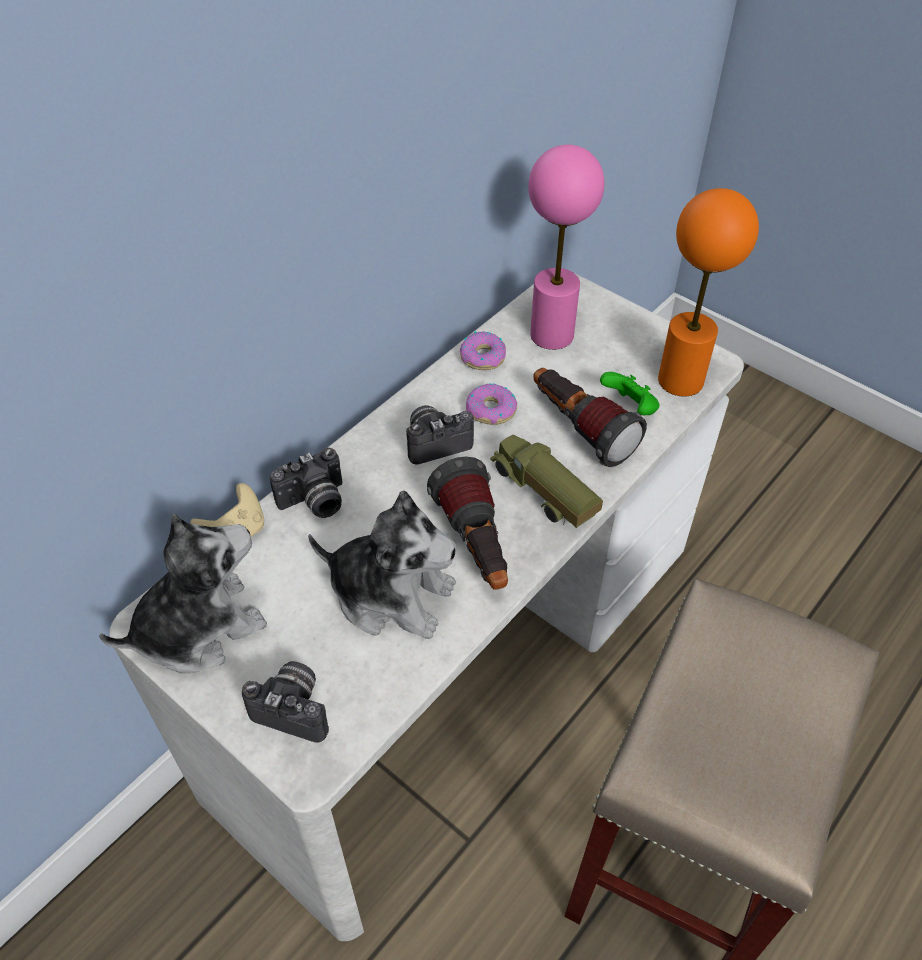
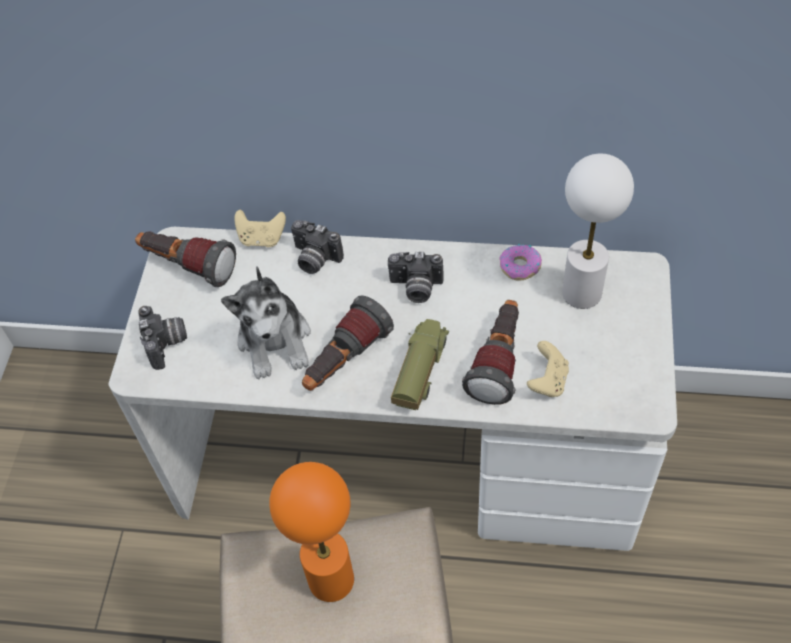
camera: 60 degrees right, 5 degrees up
(199, 627) = (188, 267): plush toy -> flashlight
(436, 442) = (416, 288): camera -> camera turned 150 degrees clockwise
(491, 410) = (471, 301): donut -> none
(551, 335) = (581, 292): pink table lamp -> white table lamp
(630, 408) = (547, 381): green game controller -> beige game controller
(680, 380) = (607, 398): orange table lamp -> orange table lamp (330, 579)

